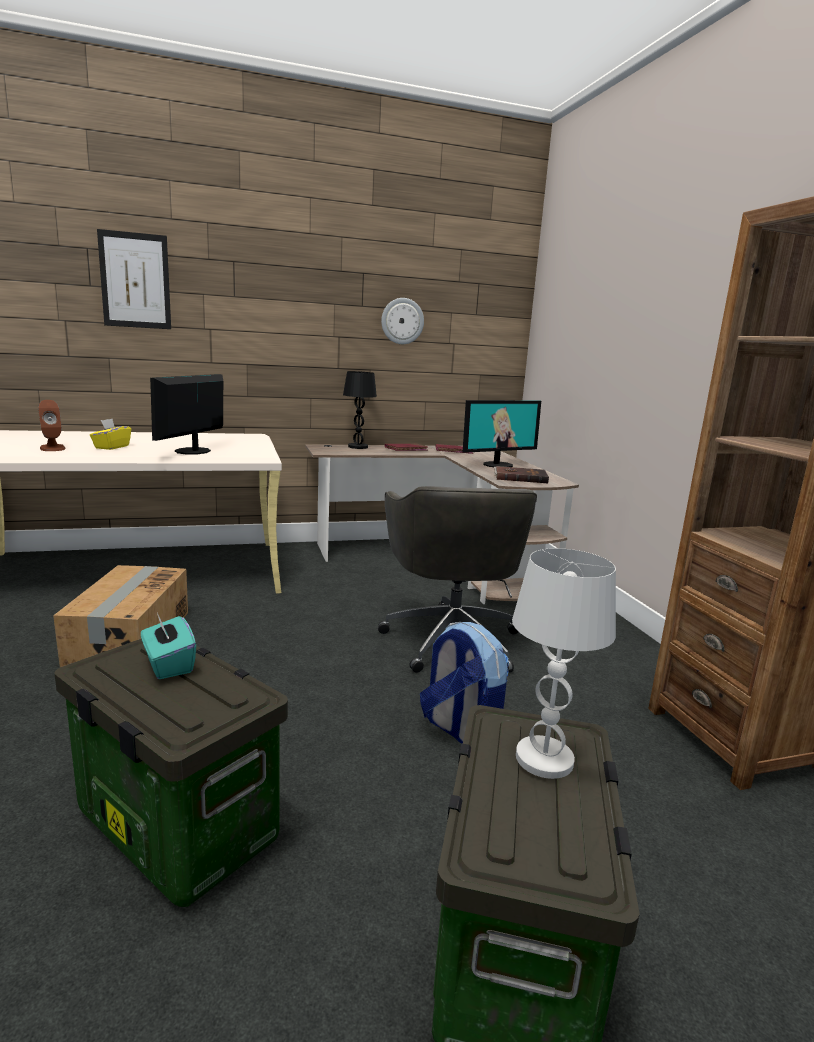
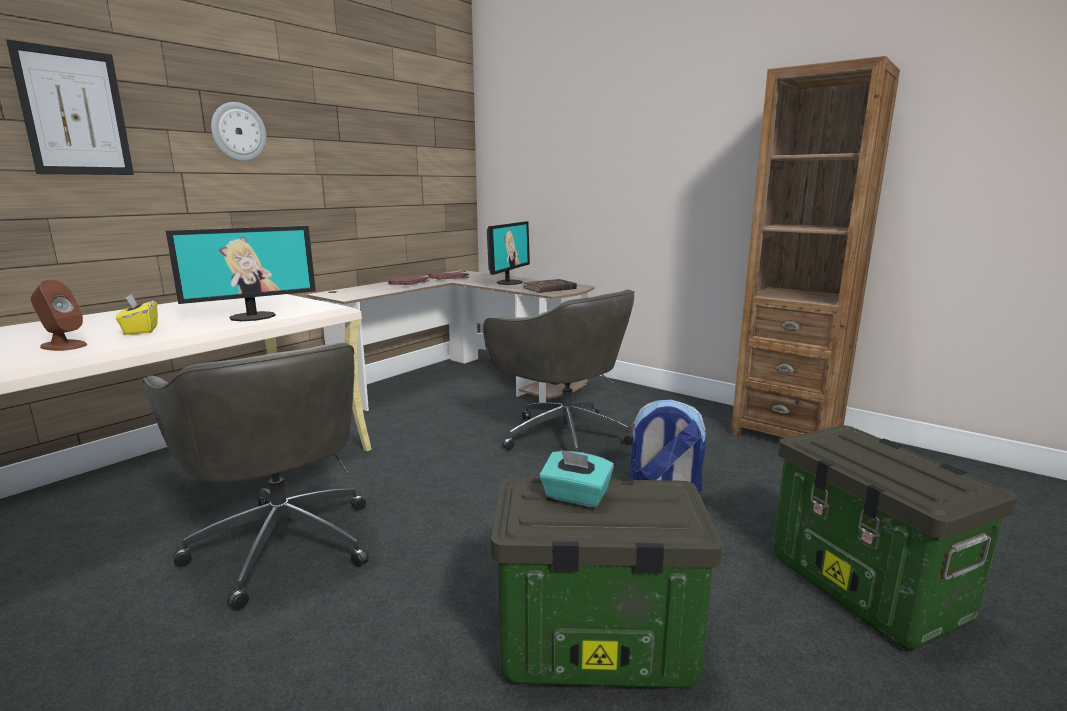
camera: 35 degrees left, 0 degrees up
(128, 637) = (283, 542): cardboard box -> grey office chair
(193, 451) = (252, 316): monitor -> monitor turned 105 degrees counterclockwise
(357, 447) = (362, 288): black table lamp -> none
(402, 321) = (378, 155): wall clock -> wall clock (238, 132)
(543, 759) = (865, 449): white table lamp -> none

